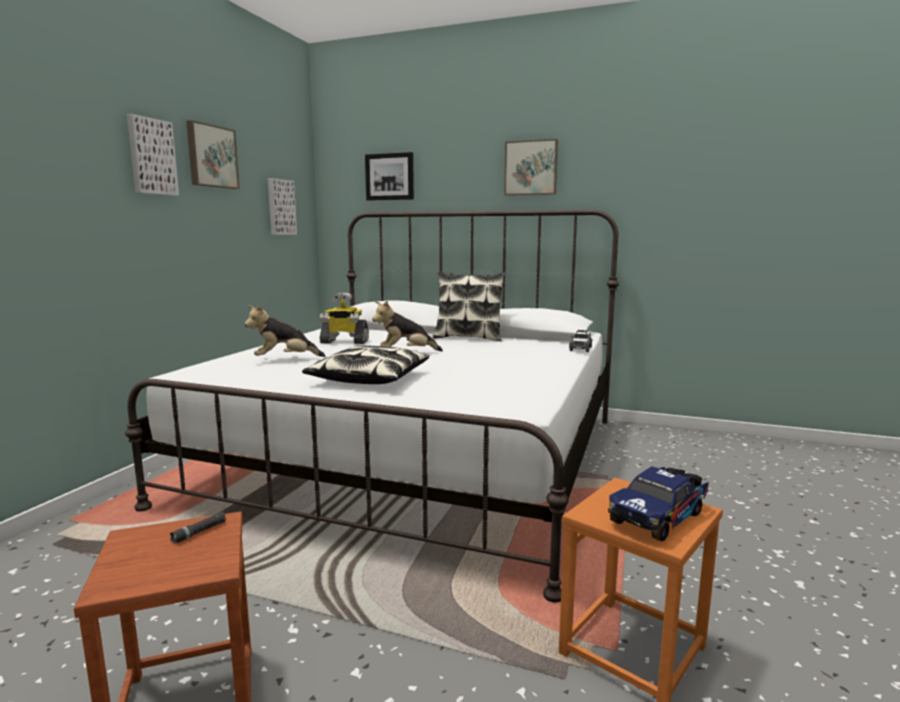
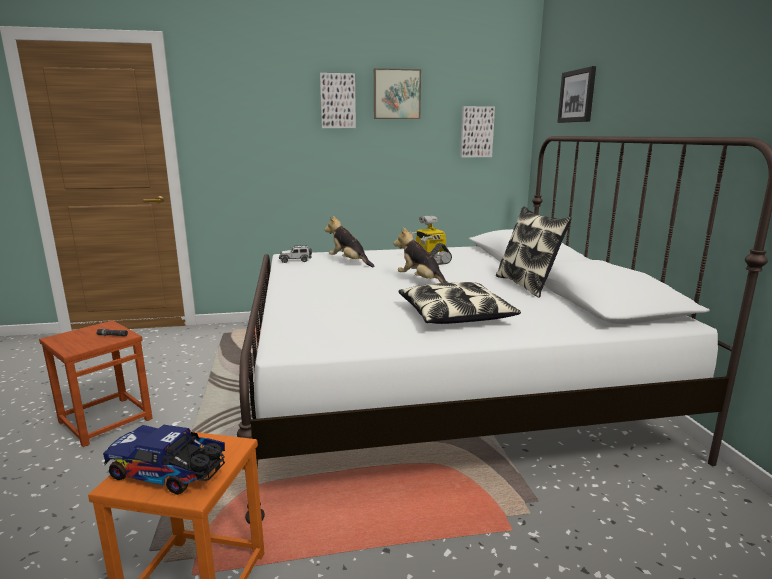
camera: 60 degrees right, 5 degrees up
(369, 378) = (325, 290): pillow -> pillow (455, 315)
(531, 168) = (696, 74): picture -> none
(580, 349) = (575, 333): toy car -> toy car (295, 260)

